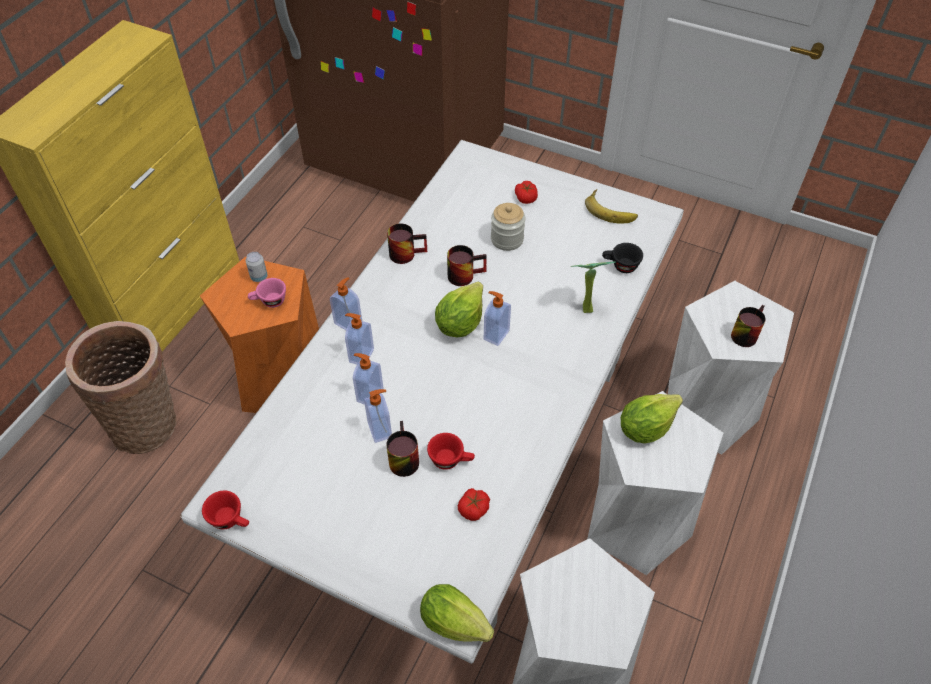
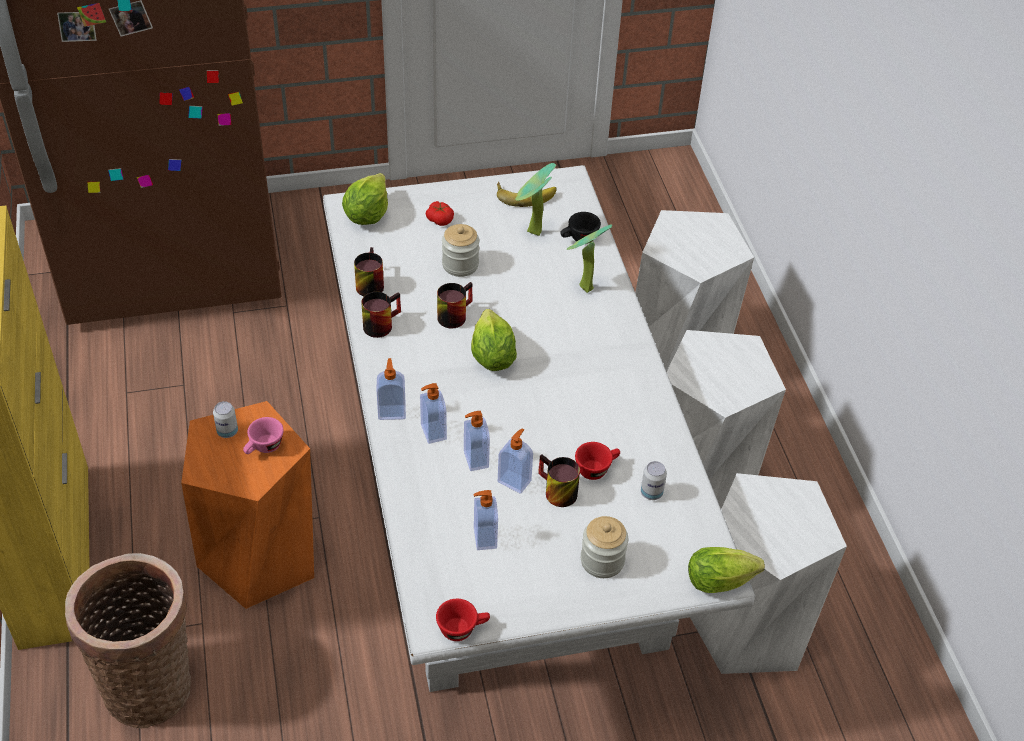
camera: 40 degrees left, 5 degrees down
(380, 538) = (602, 561): none -> jar
(474, 508) = (651, 493): tomato -> can
(495, 334) = (532, 350): soap dispenser -> soap dispenser (484, 538)
(586, 243) = (532, 233): none -> potted plant
(645, 427) = (700, 365): lettuce -> lettuce (367, 215)
(744, 332) = (706, 249): mug -> mug (367, 283)

